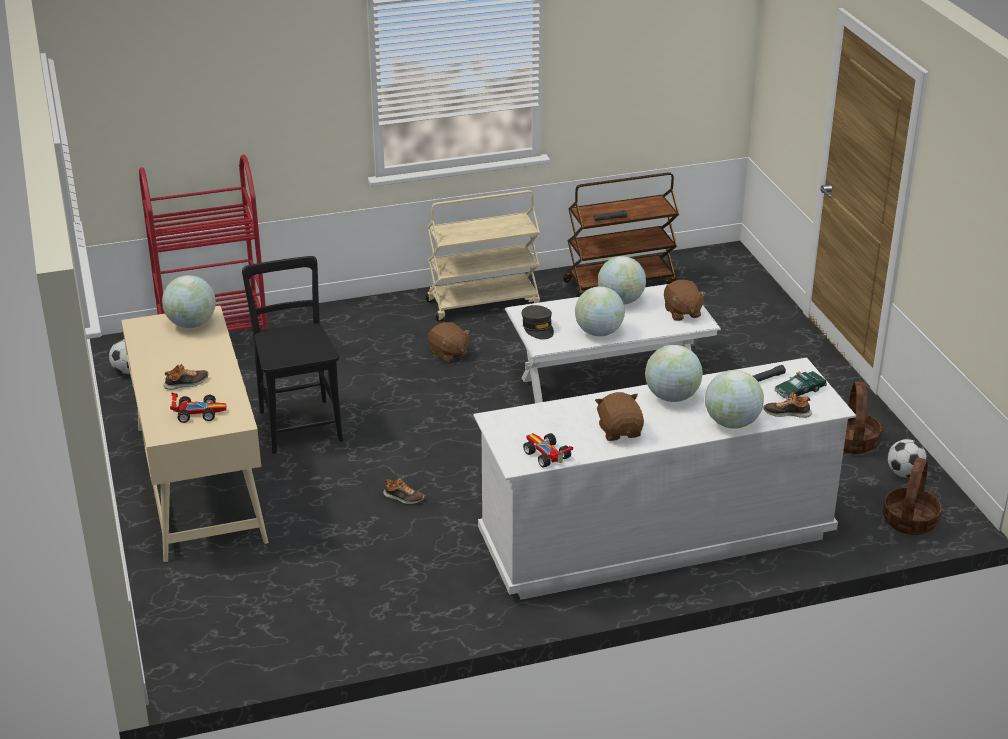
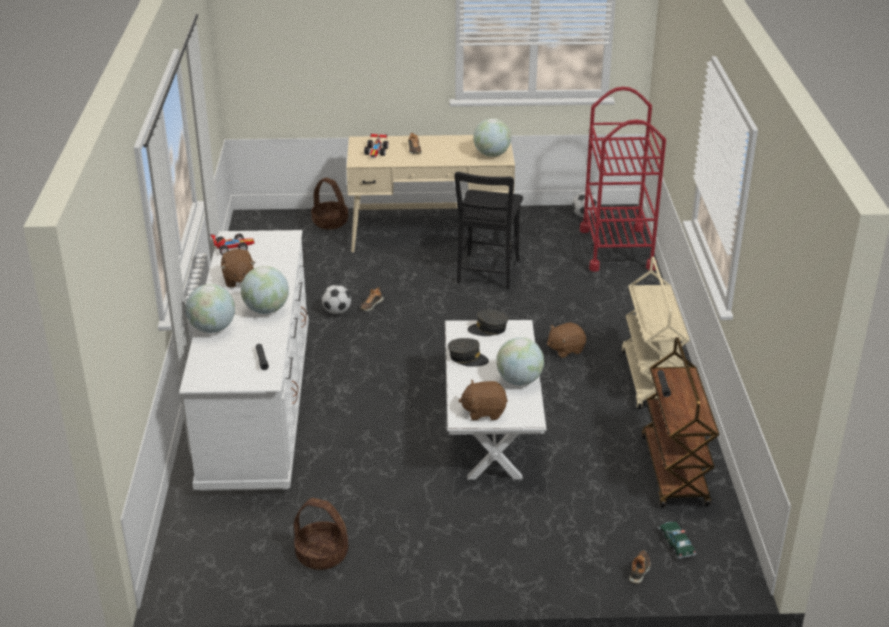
camera: 105 degrees right, 0 degrees up
(299, 423) = (487, 274): black chair -> black chair turned 105 degrees clockwise
(598, 332) = (467, 358): globe -> grey cap
(620, 431) = (238, 280): brown plush toy -> brown plush toy turned 75 degrees clockwise
(787, 413) = (207, 357): shoe -> shoe (639, 570)
(800, 391) = (232, 372): toy car -> toy car (676, 544)
(904, 474) = (254, 573): football -> football (337, 311)
(910, 521) = (187, 552): basket -> basket (330, 222)

